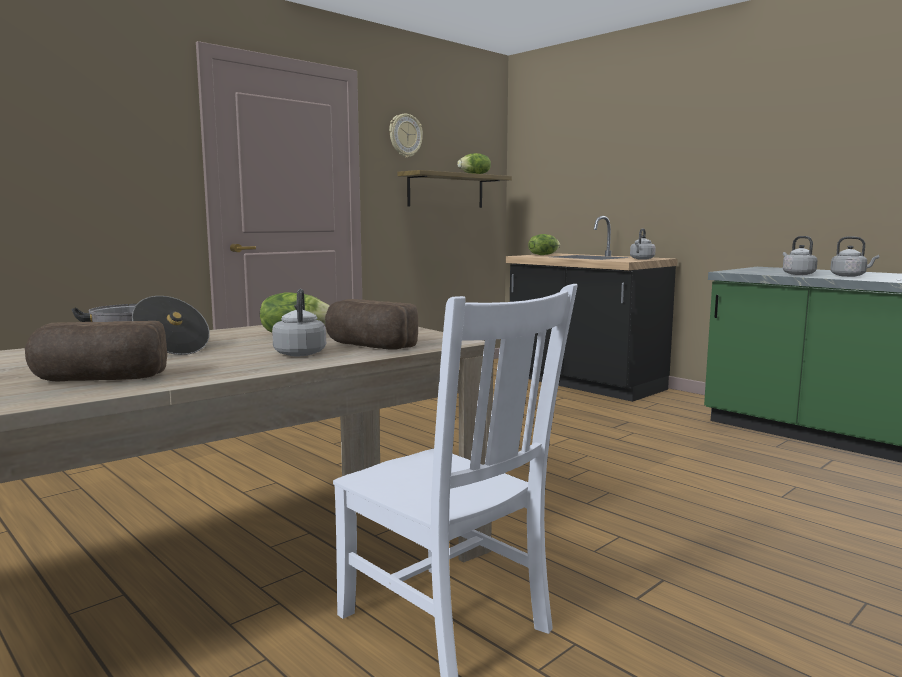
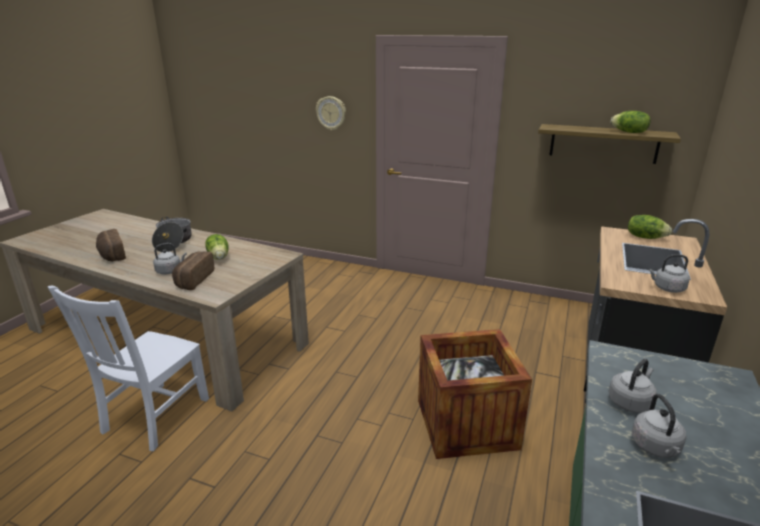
camera: 65 degrees right, 15 degrees up
(405, 135) = (556, 91): wall clock -> wall clock (331, 113)
(609, 437) = (466, 423): none -> crate

